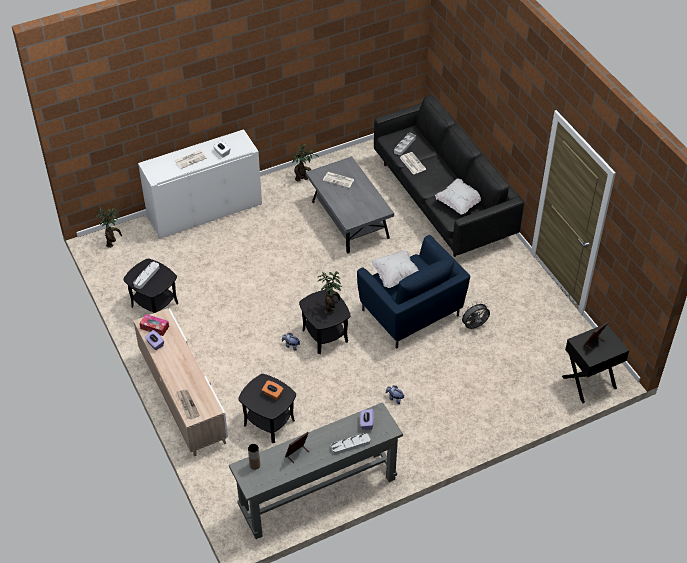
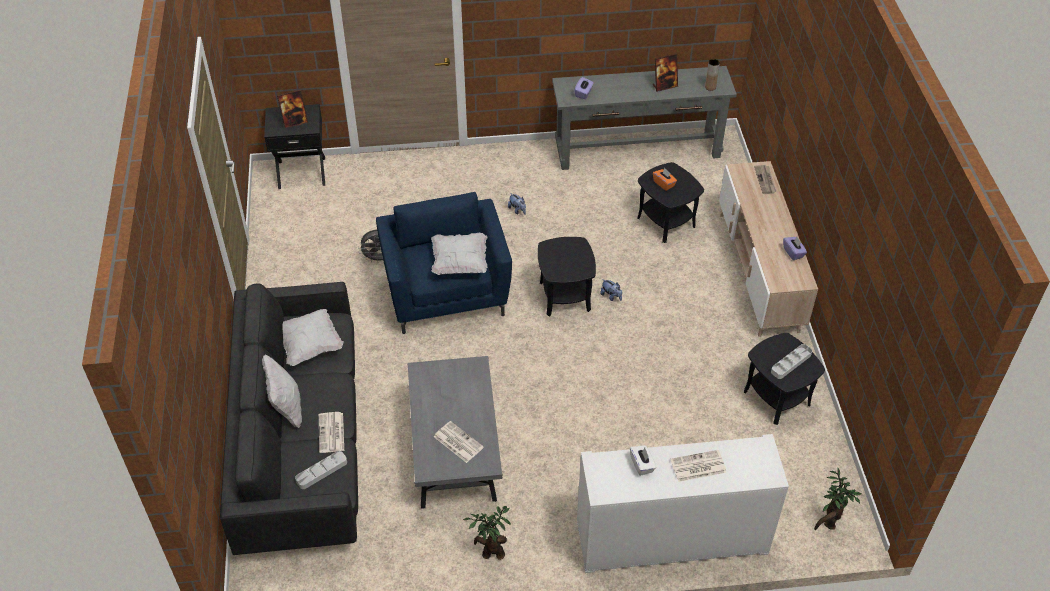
camera: 160 degrees left, 0 degrees up
(154, 327) = (791, 272): tissue box -> none
(331, 307) = (557, 257): potted plant -> none
(350, 445) = (608, 80): grey tray -> none
(446, 168) = (286, 409): none -> white pillow

